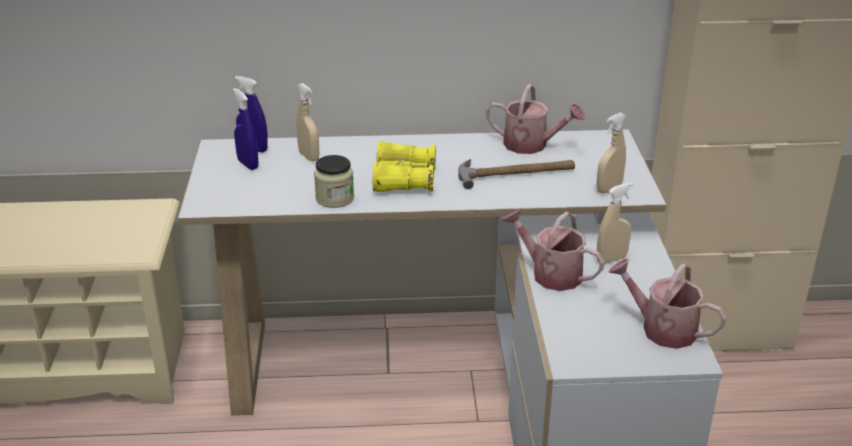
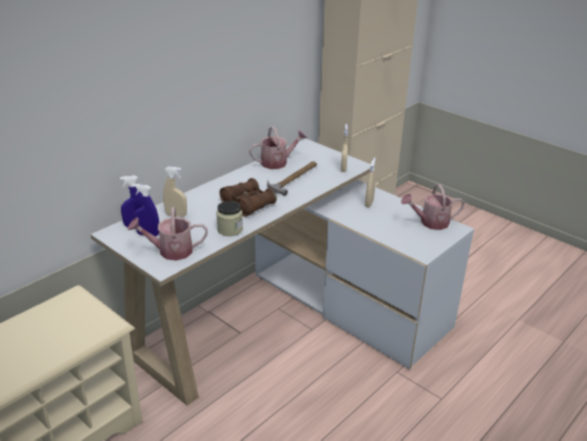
camera: 45 degrees left, 0 degrees up
(404, 180) = (248, 204): yellow binoculars -> brown binoculars
(550, 273) = (356, 221): watering can -> watering can (170, 251)

